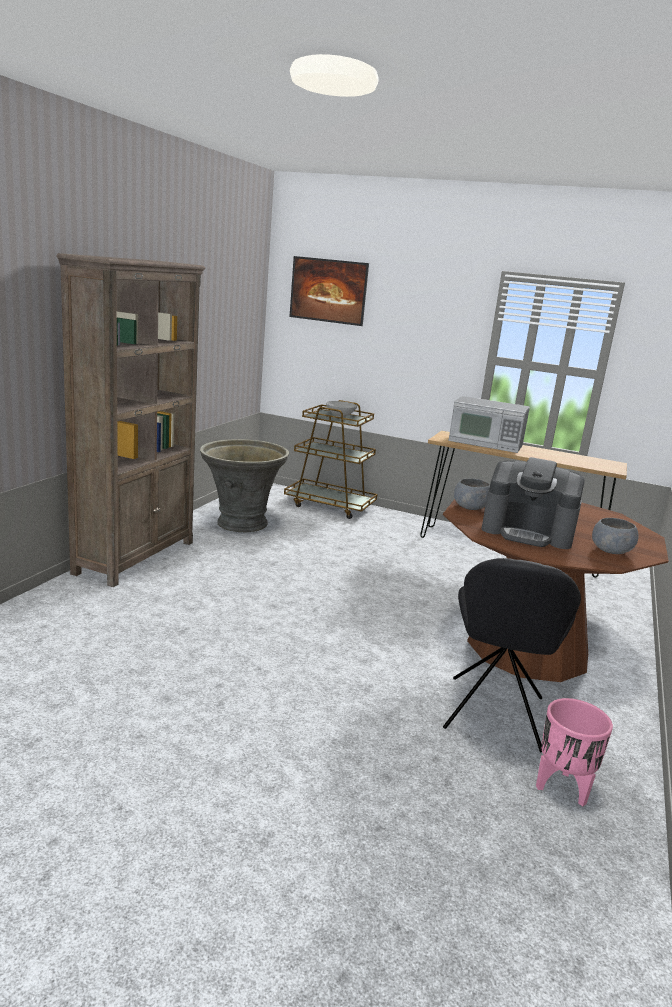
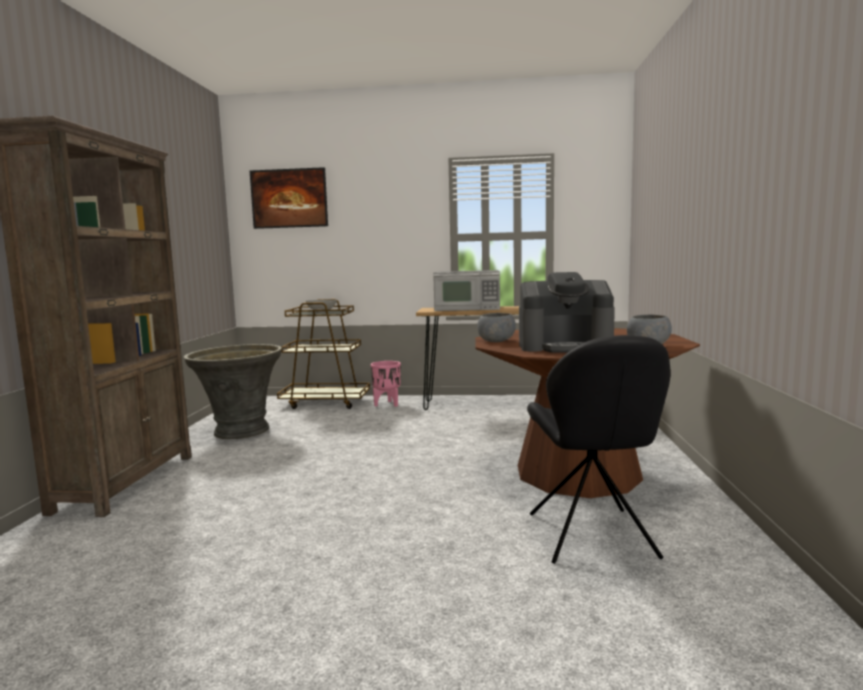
camera: 15 degrees left, 10 degrees down
(562, 788) = (708, 587): pink planter -> pink planter (387, 404)

